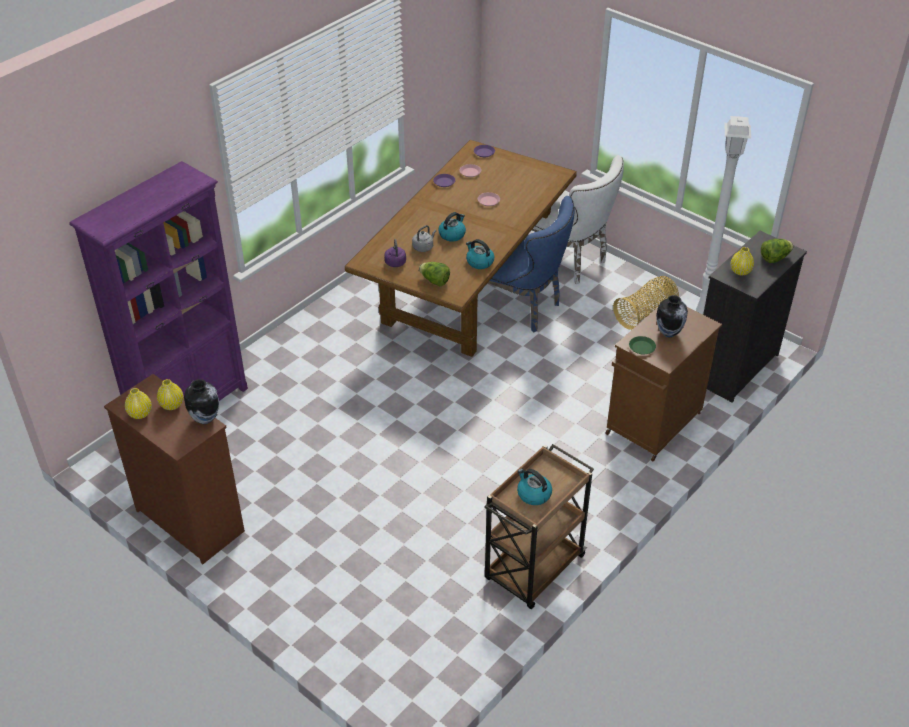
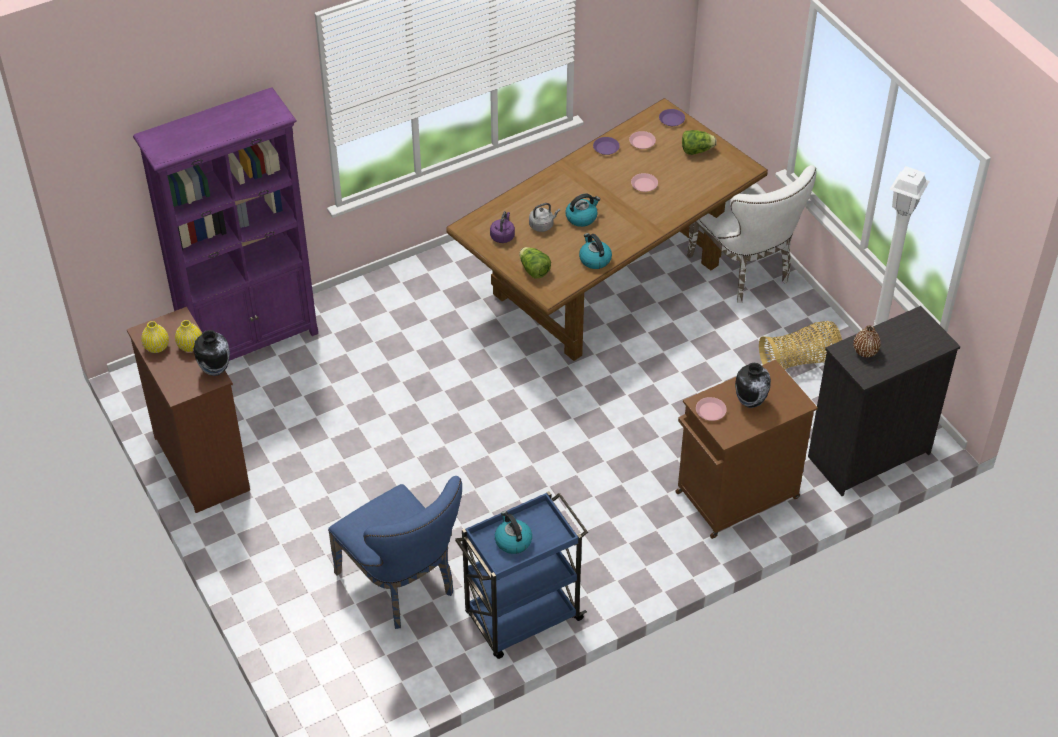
camera: 20 degrees right, 5 degrees up
(522, 308) = (659, 316): blue chair -> blue chair (402, 585)
(533, 569) = (522, 618): brown cart -> blue cart
(642, 347) = (710, 411): green plate -> pink plate
(740, 271) = (865, 351): yellow vase -> brown vase
(774, 258) = (916, 345): lettuce -> lettuce (696, 150)

